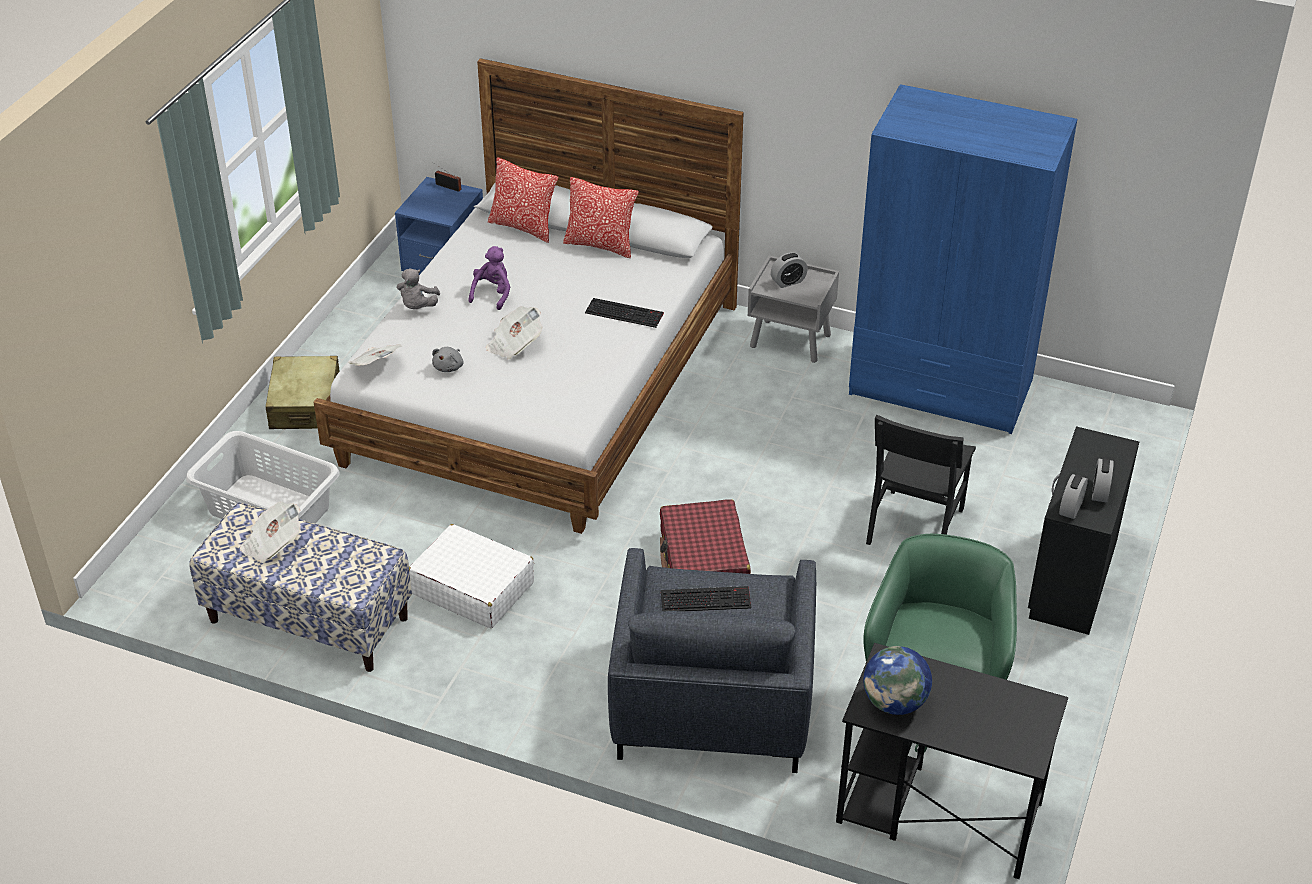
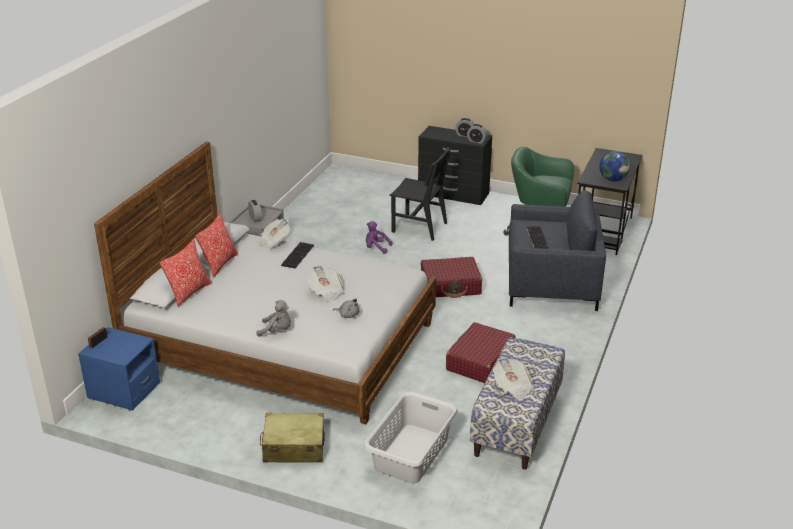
camera: 90 degrees left, 10 degrees down
(376, 366) = (346, 343): newspaper -> newspaper (273, 242)
(472, 588) = (480, 361): white suitcase -> red suitcase
(492, 294) = (268, 301): purple plush toy -> purple plush toy (376, 248)
(941, 388) = (310, 215): blue wardrobe -> none

